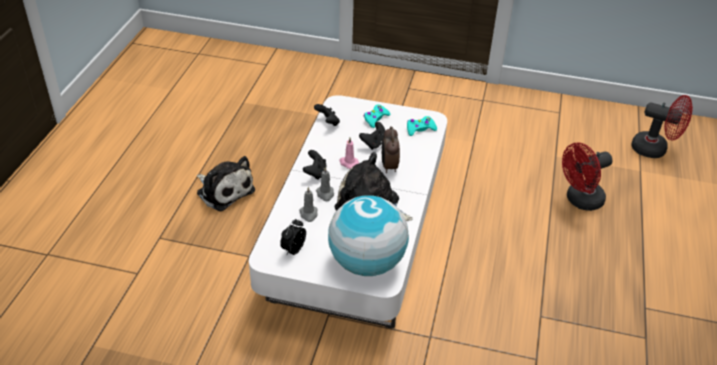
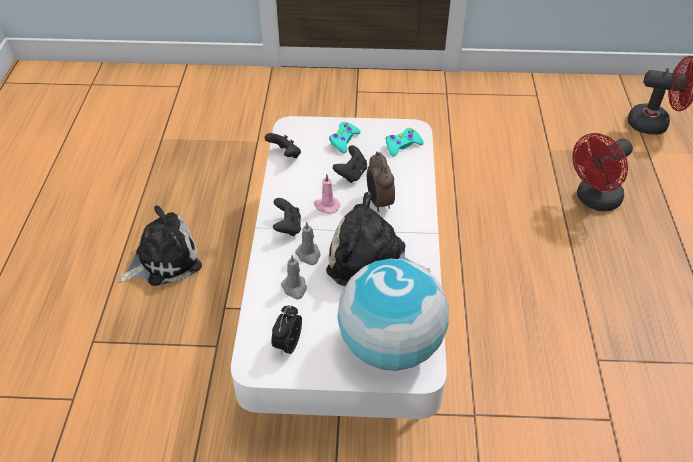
camera: 10 degrees left, 5 degrees up
(224, 190) = (164, 260): plush toy -> plush toy turned 60 degrees counterclockwise

